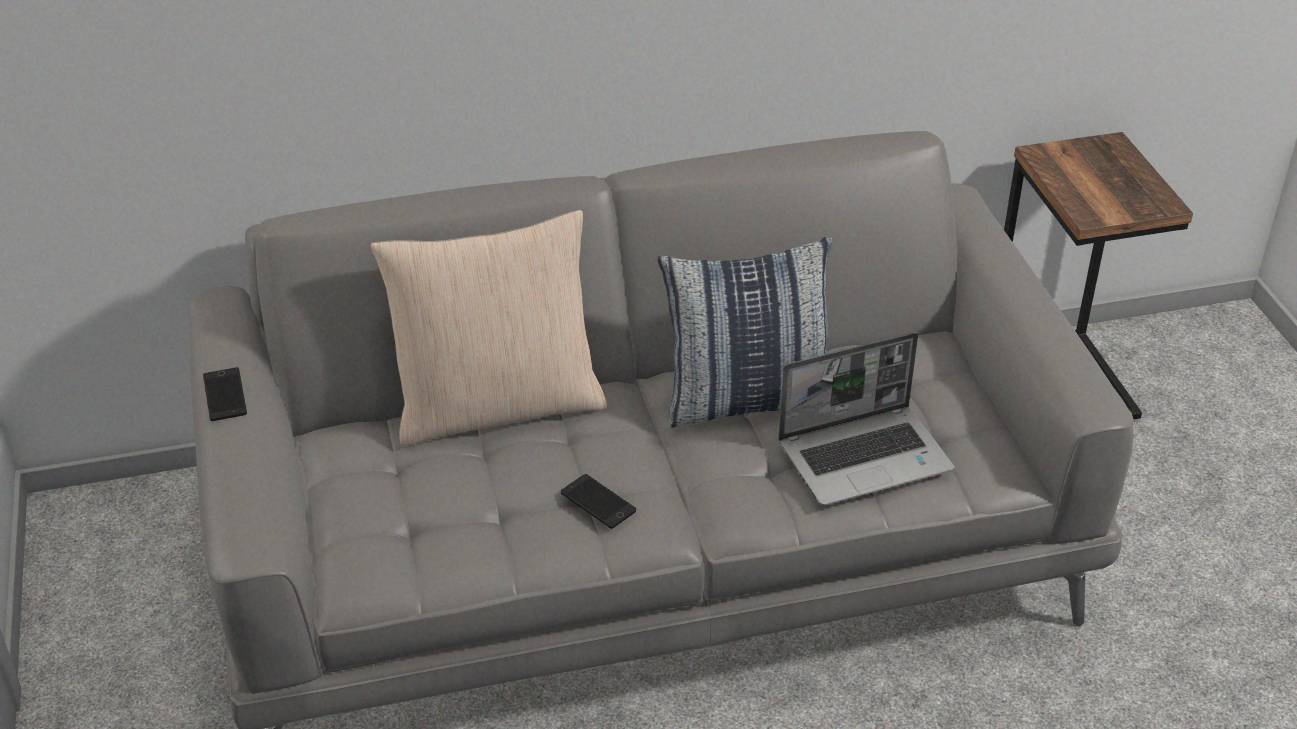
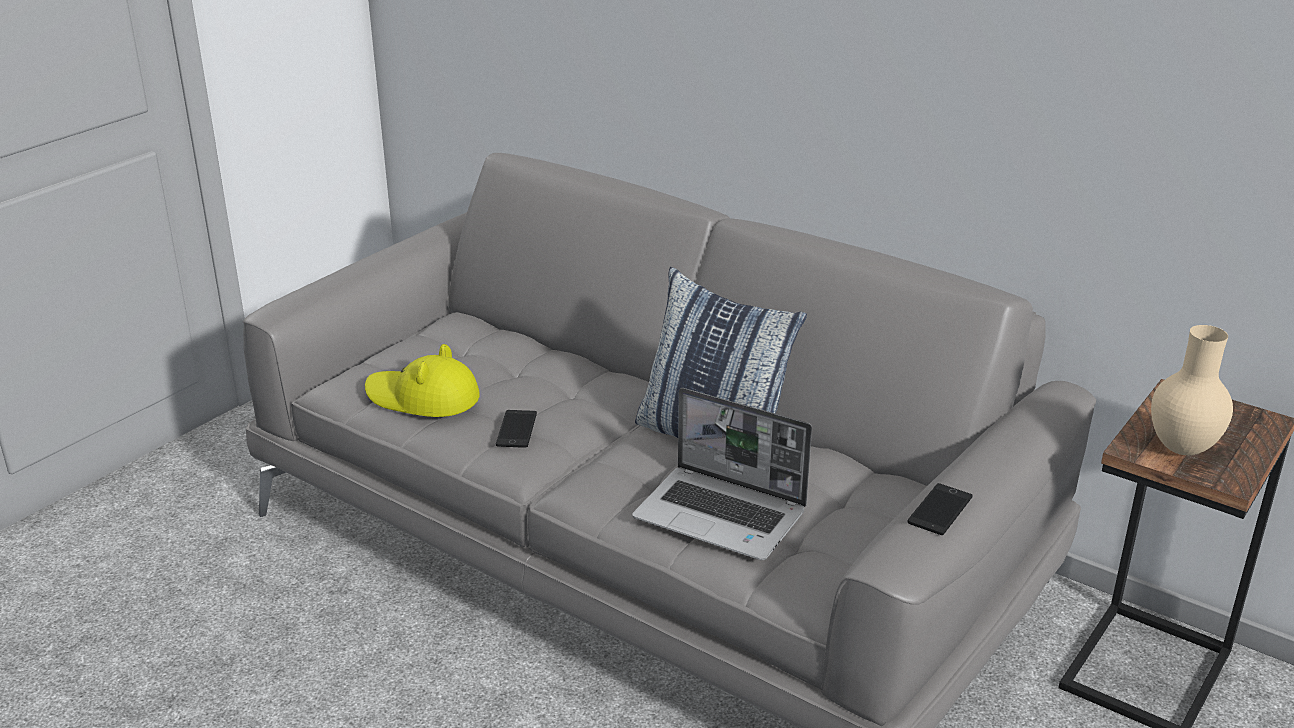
camera: 50 degrees right, 10 degrees down
(225, 395) = (397, 246): phone -> phone (940, 510)
(465, 534) = (423, 397): none -> yellow hat
(497, 405) = (563, 353): beige pillow -> none
(1110, 198) = (1180, 449): none -> beige vase

